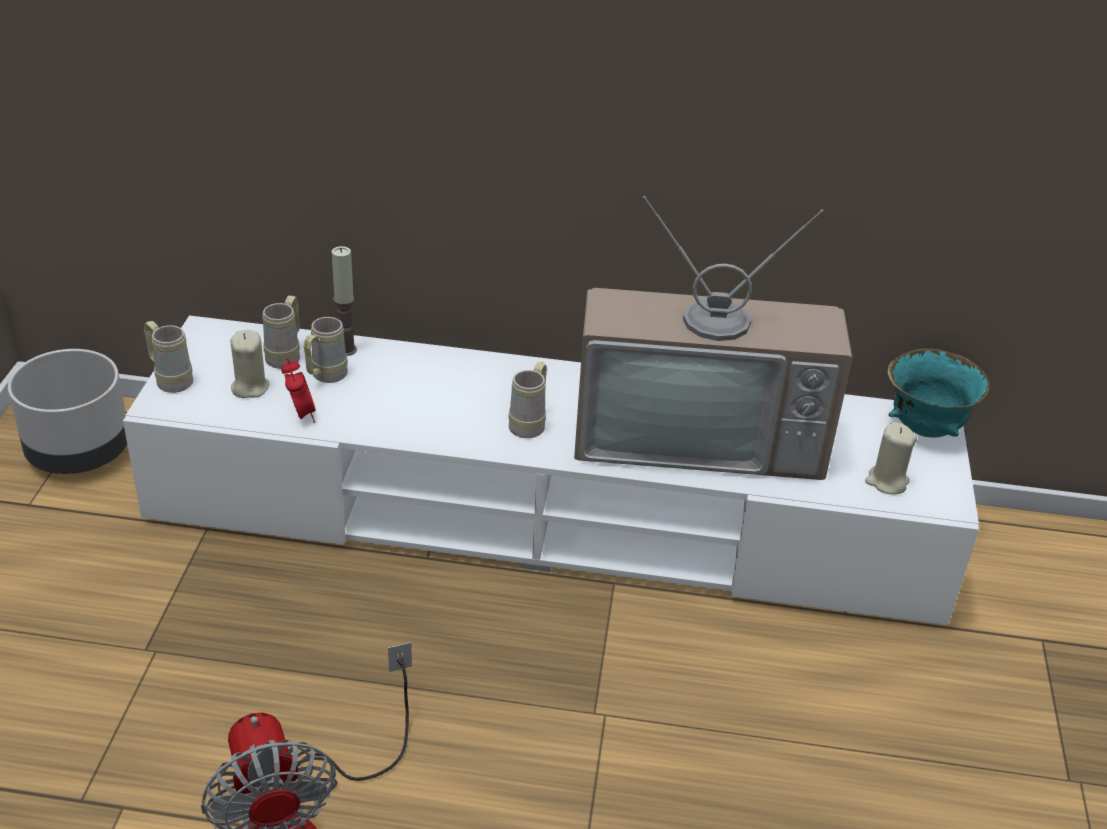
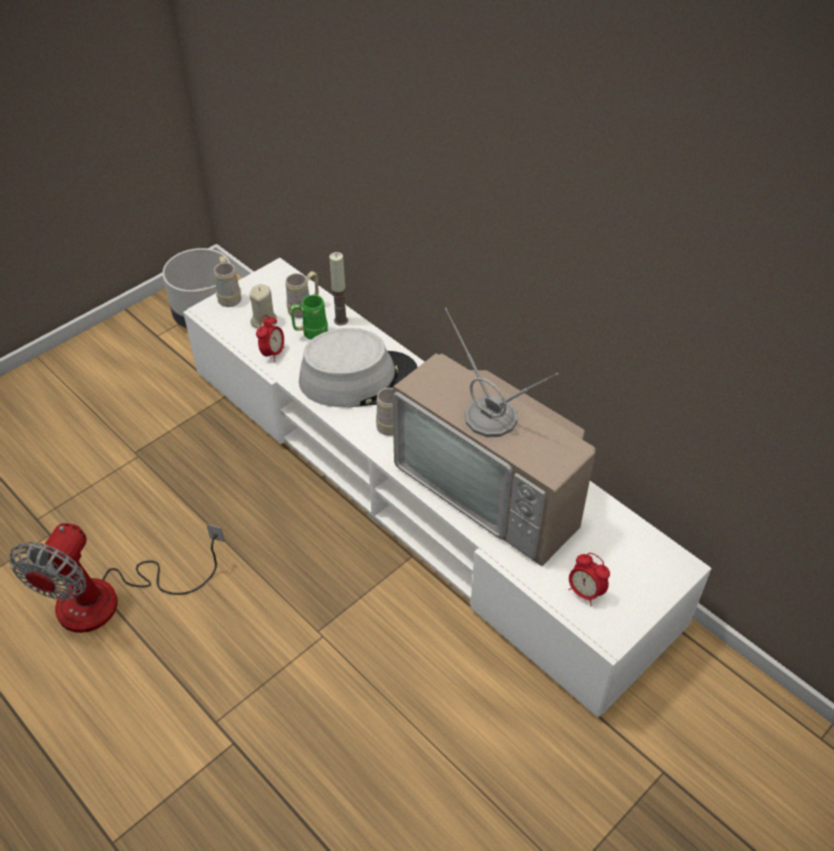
camera: 40 degrees right, 10 degrees up
(325, 377) = (310, 334): beige mug -> green mug
(436, 397) = (358, 378): none -> grey hat
(886, 482) = (585, 592): beige candle -> alarm clock
(924, 429) = (662, 569): turquoise bowl -> none

